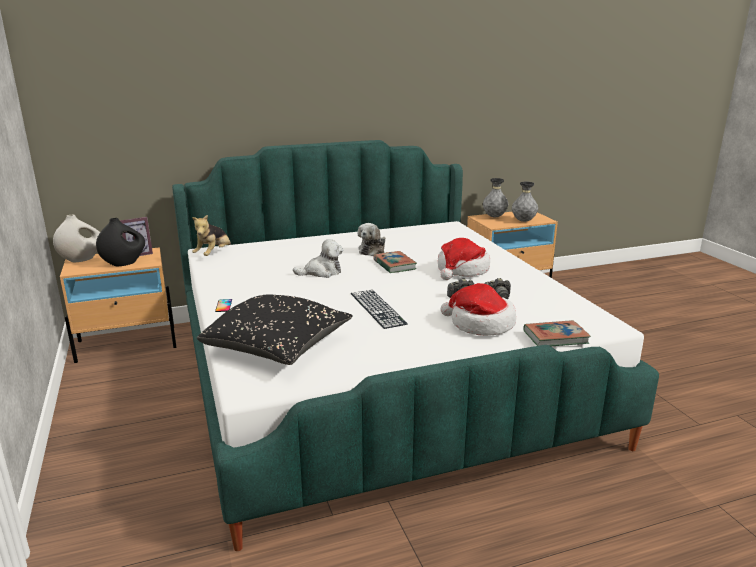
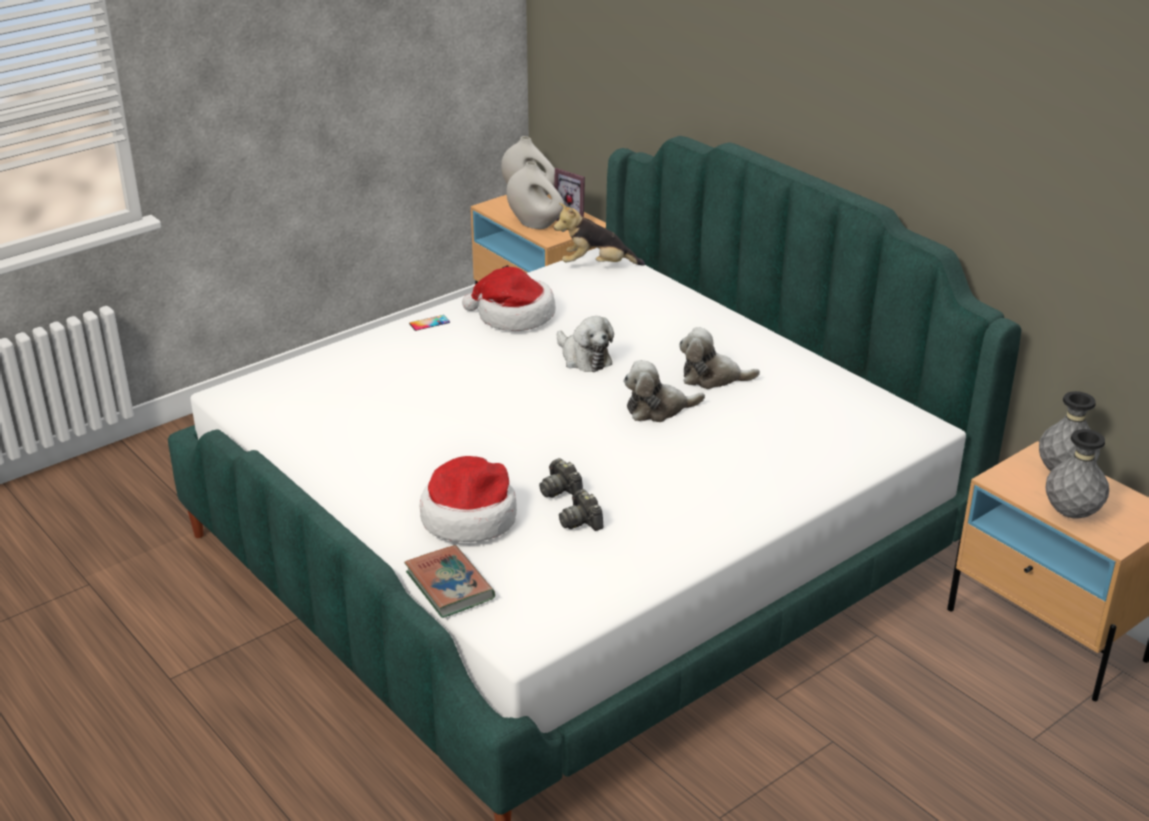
camera: 70 degrees right, 10 degrees up
(124, 263) = (535, 224): black vase -> white vase
(278, 347) = (334, 386): black pillow -> none
(377, 308) = (480, 427): keyboard -> none
(394, 265) = (658, 409): book -> plush toy
(462, 270) = (679, 473): hat -> hat (513, 316)

